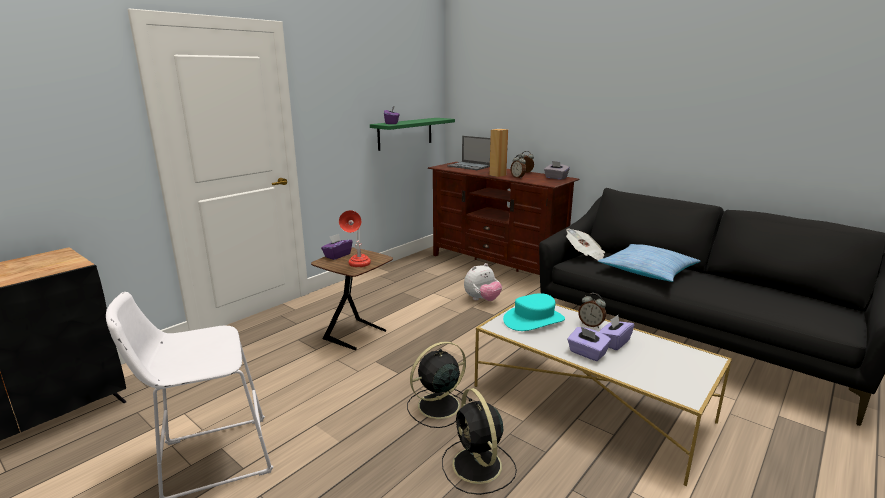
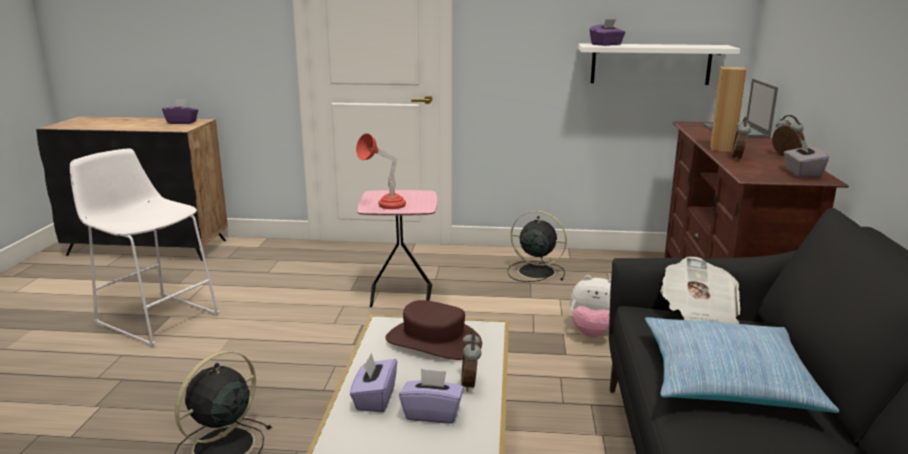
camera: 55 degrees right, 0 degrees up
(337, 255) = (400, 193): purple tissue box -> purple tissue box (182, 122)
(357, 335) = (401, 297): brown side table -> pink side table
(405, 133) = (650, 64): green shelf -> white shelf
(437, 406) = (310, 387): black fan -> black fan (534, 272)
(533, 320) = (433, 341): turquoise hat -> brown hat

